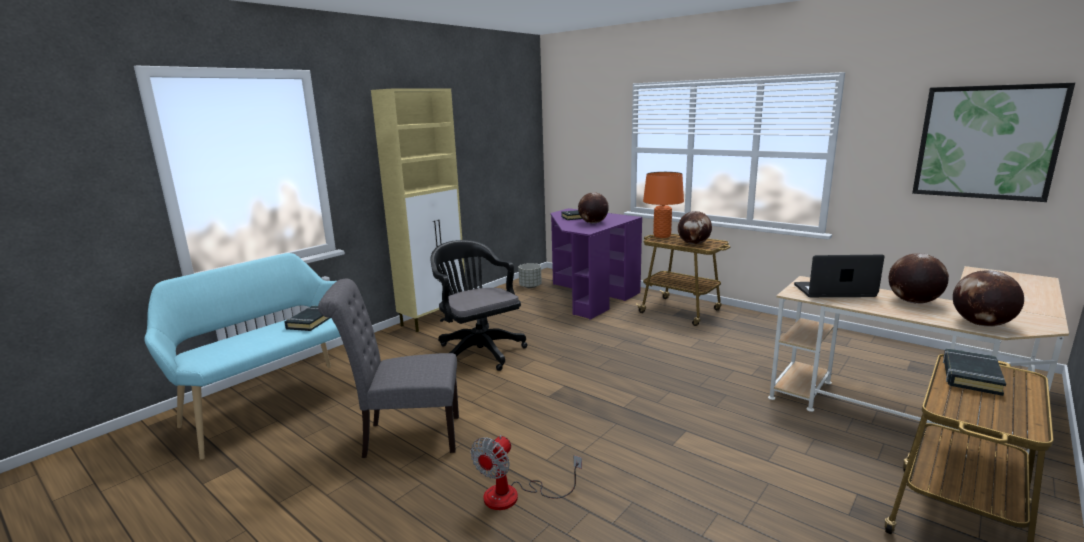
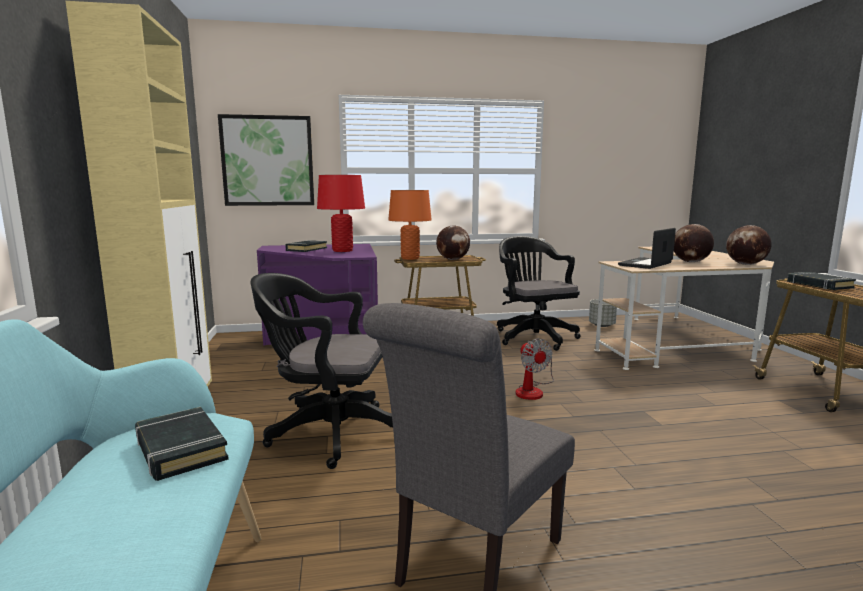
camera: 50 degrees left, 5 degrees down
(514, 496) = (696, 535): fan -> fan (533, 390)
(530, 286) = (239, 353): grey planter -> grey planter (602, 325)
(593, 223) = (342, 251): globe -> red table lamp
(761, 339) = (533, 337): none -> black office chair
(986, 142) = (633, 158): picture -> picture (267, 161)

